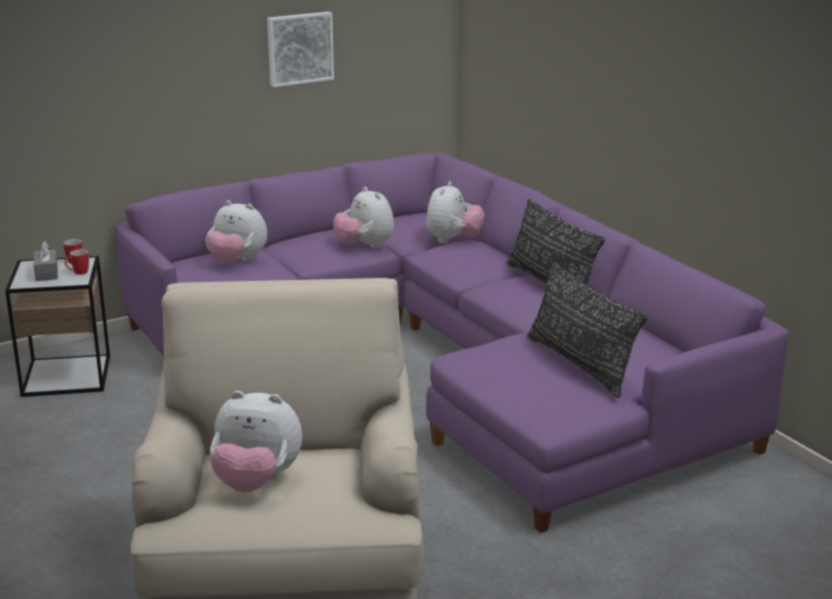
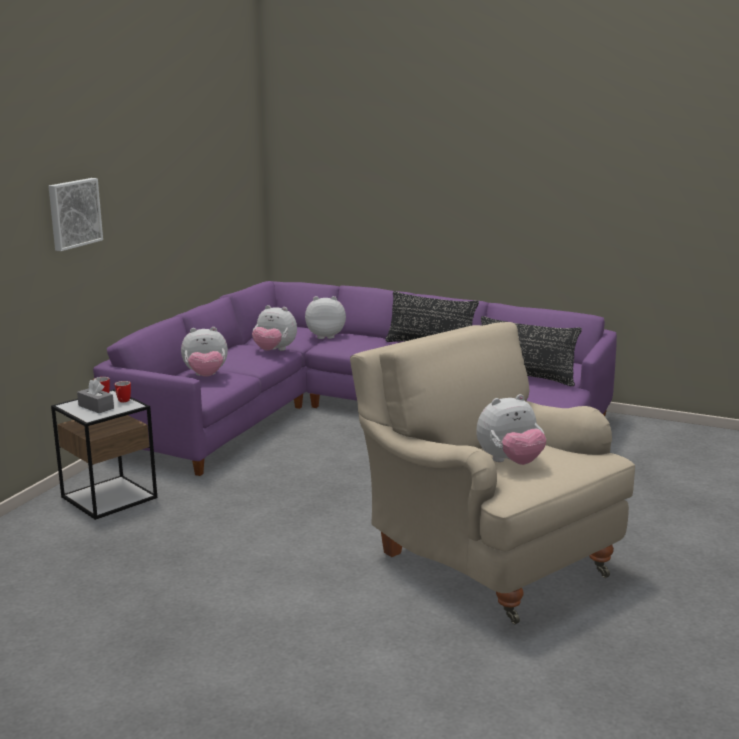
camera: 35 degrees left, 5 degrees down
(299, 48) = (190, 207): picture -> picture (73, 213)
(453, 240) = (326, 336): plush toy -> plush toy turned 75 degrees counterclockwise

